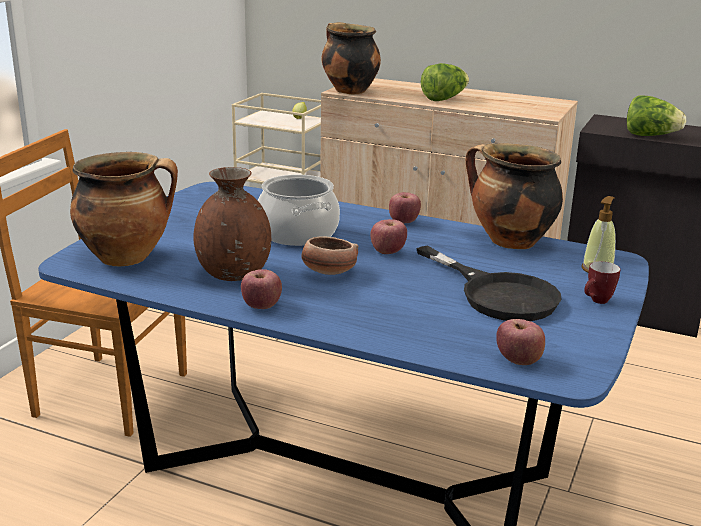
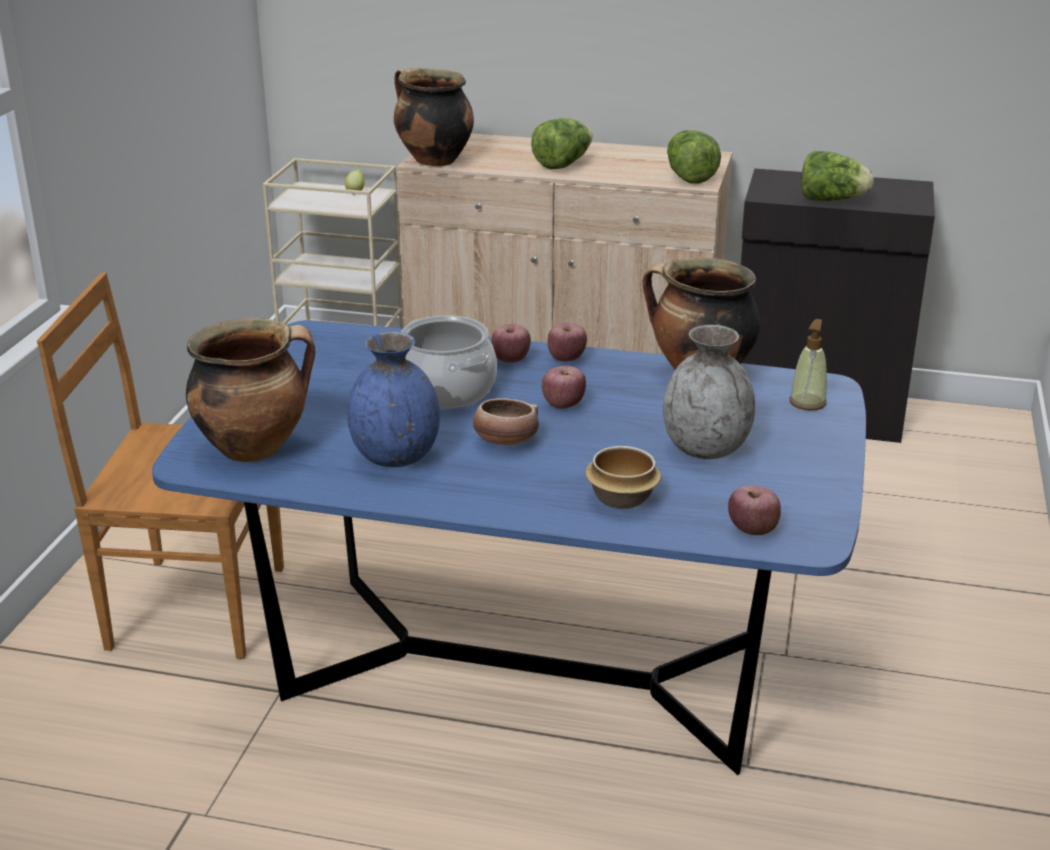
camera: 10 degrees left, 5 degrees up
(233, 274) = (395, 457): brown vase -> blue vase
(261, 306) = (448, 496): apple -> apple (511, 360)
(408, 323) = (620, 498): none -> bowl
(497, 294) = (706, 448): black frying pan -> grey vase
(538, 112) = (688, 177): none -> lettuce
(597, 302) = (817, 446): mug -> none

